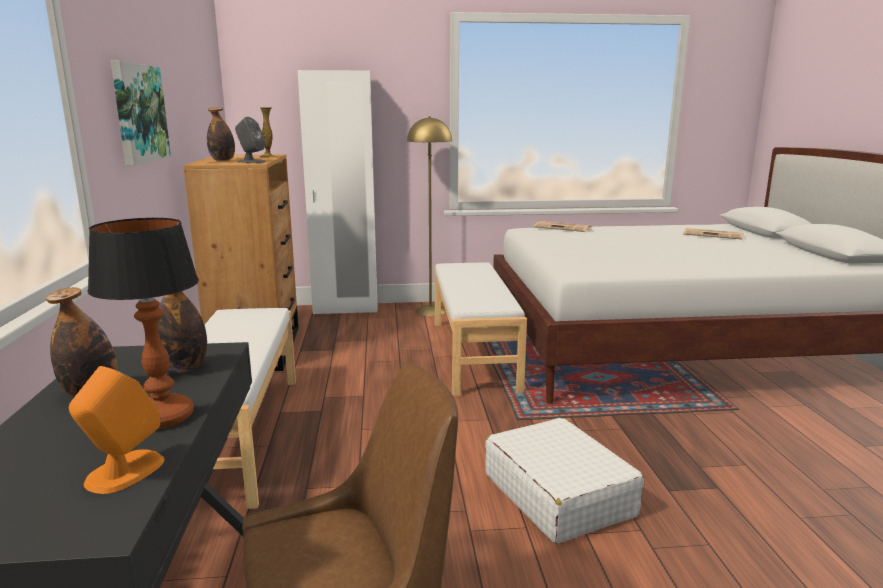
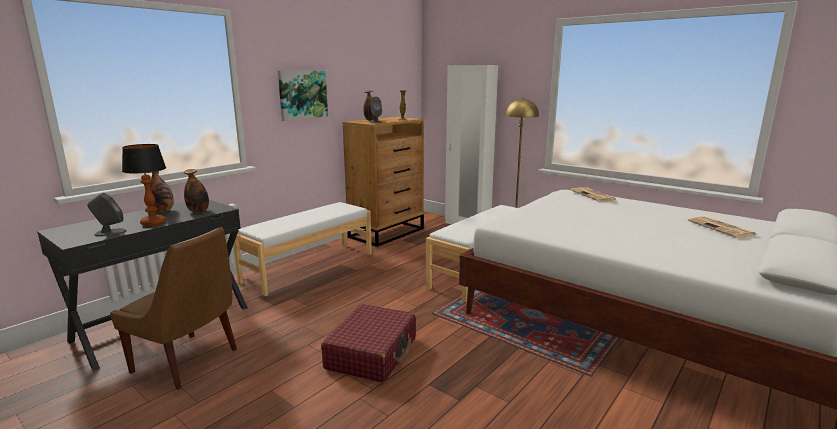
camera: 45 degrees right, 0 degrees up
(124, 472) = (110, 233): orange speaker -> grey speaker
(558, 494) = (372, 353): white suitcase -> red suitcase

